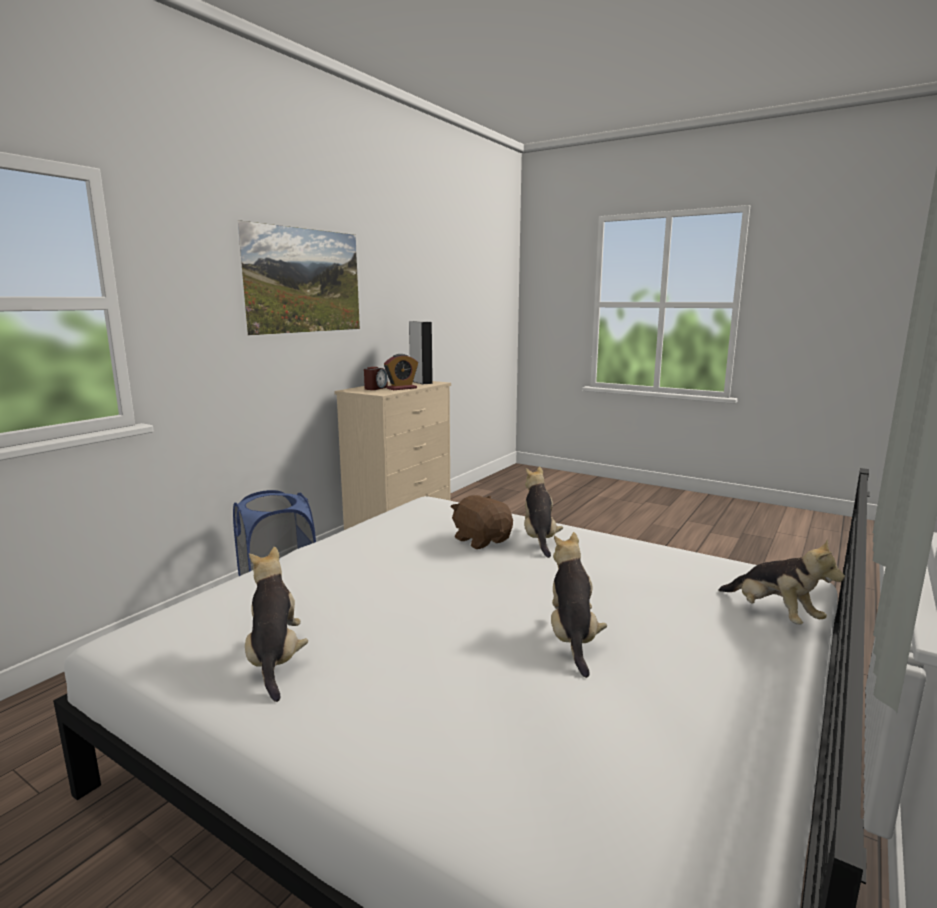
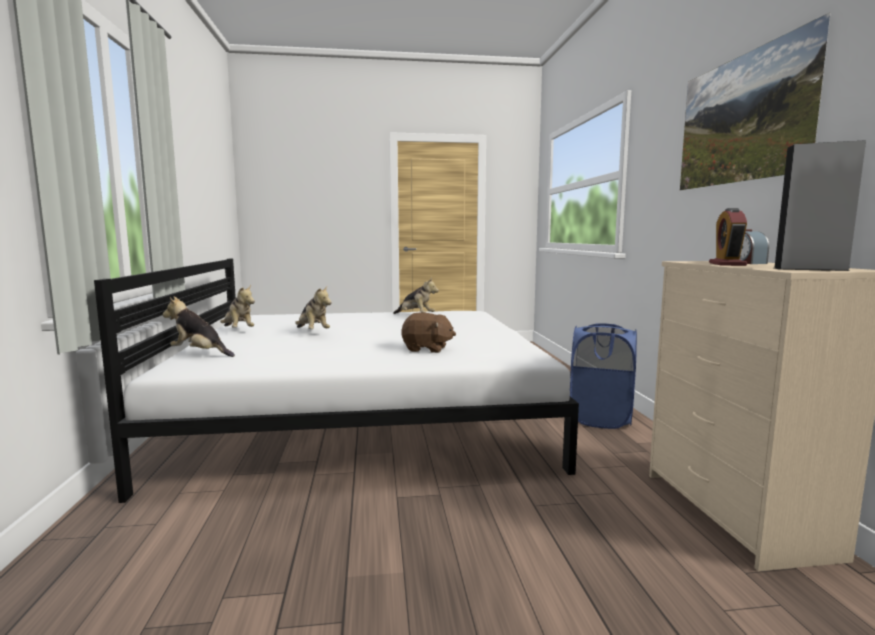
camera: 140 degrees right, 5 degrees down
(539, 538) = (389, 357): plush toy -> plush toy (238, 330)

